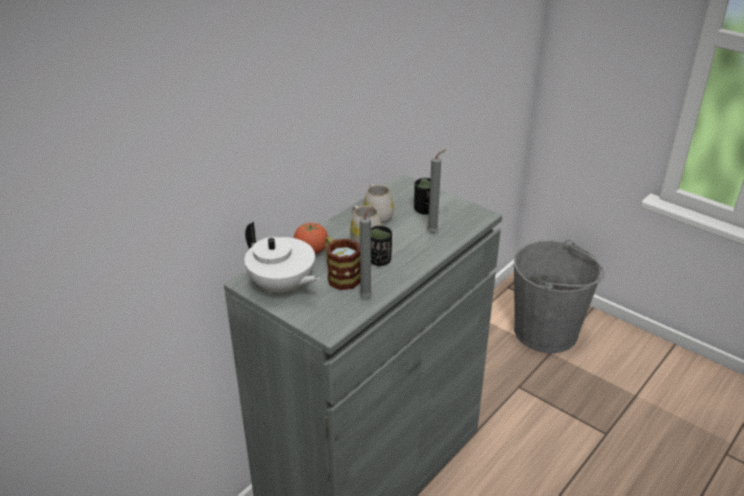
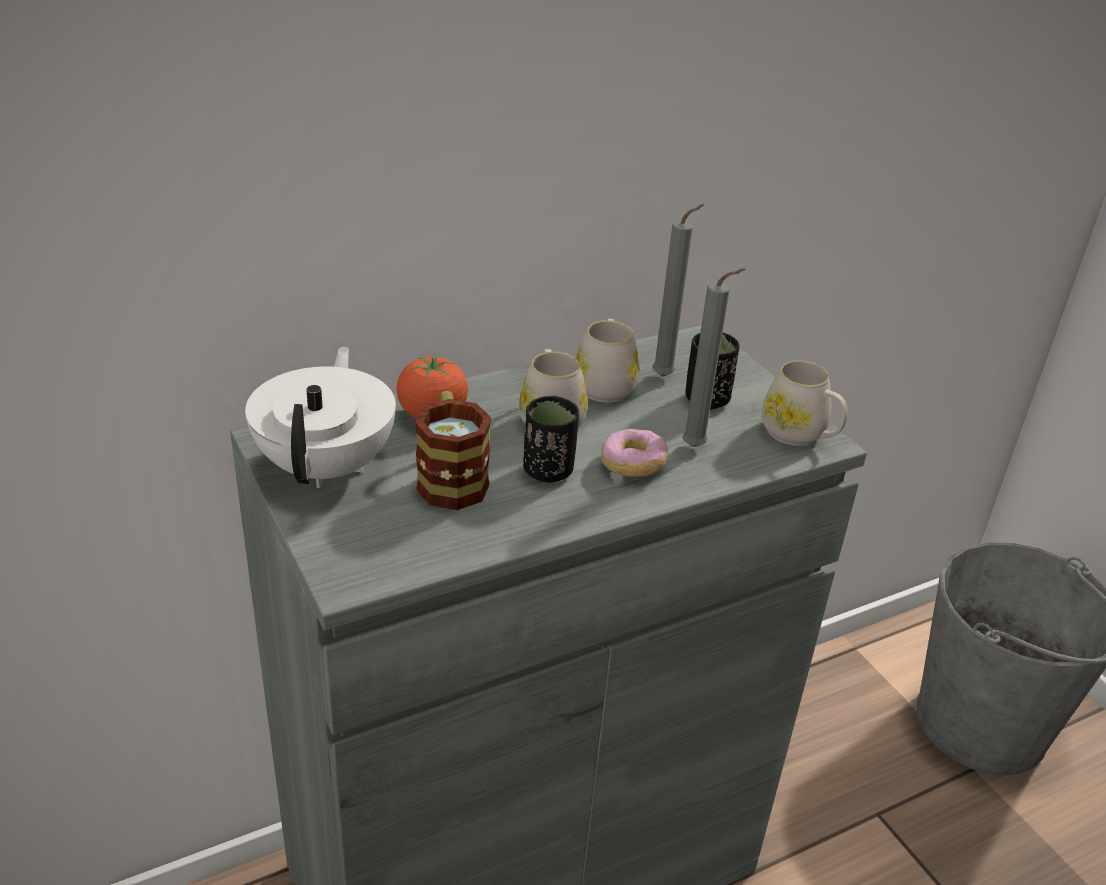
camera: 20 degrees right, 0 degrees up
(282, 287) = (327, 466): white teapot -> white teapot turned 150 degrees counterclockwise
(367, 296) = (473, 534): grey candle -> grey candle (666, 376)
(412, 248) = (632, 465): none -> donut
(472, 215) = (800, 435): none -> white mug

